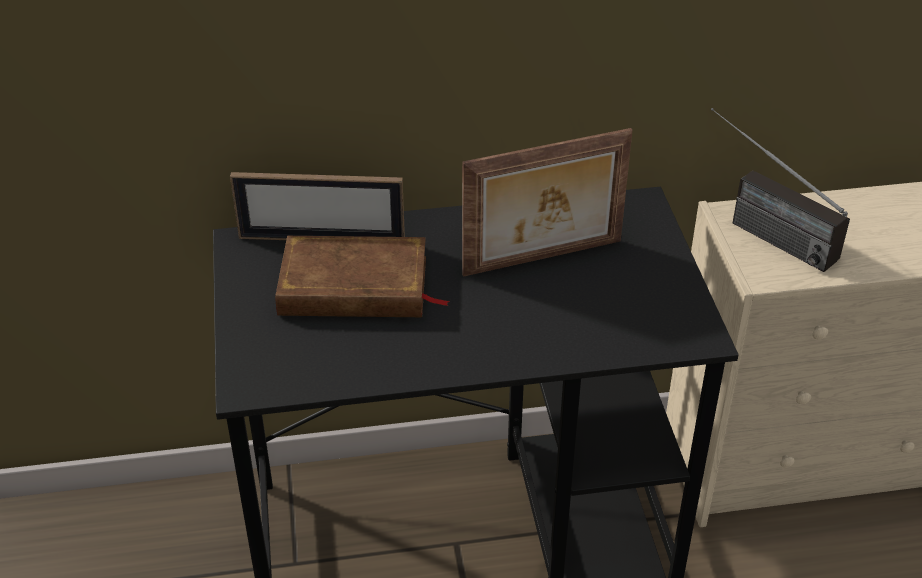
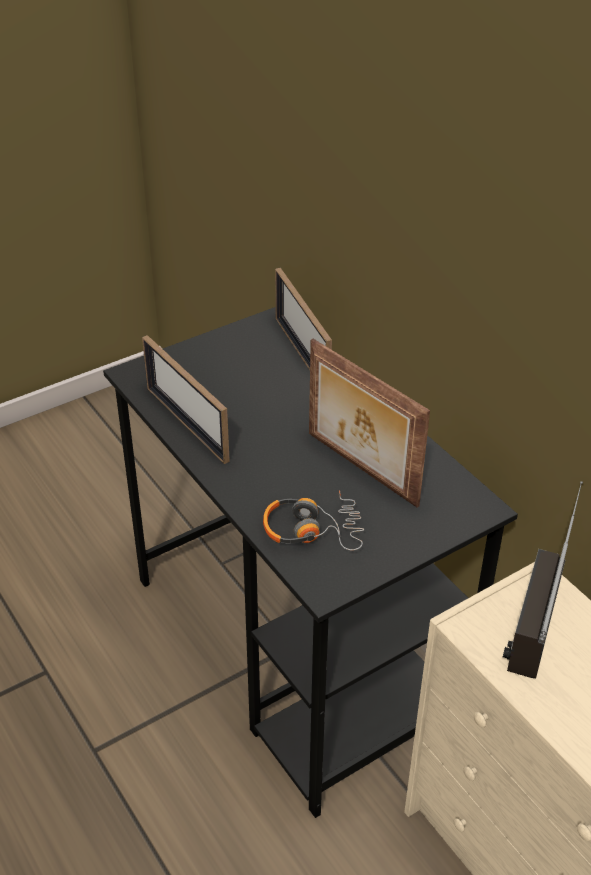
camera: 65 degrees right, 0 degrees up
(354, 287) = (260, 385): brown book -> none
(381, 365) = (187, 424): none -> picture frame
(614, 319) = (312, 529): none -> headphones

